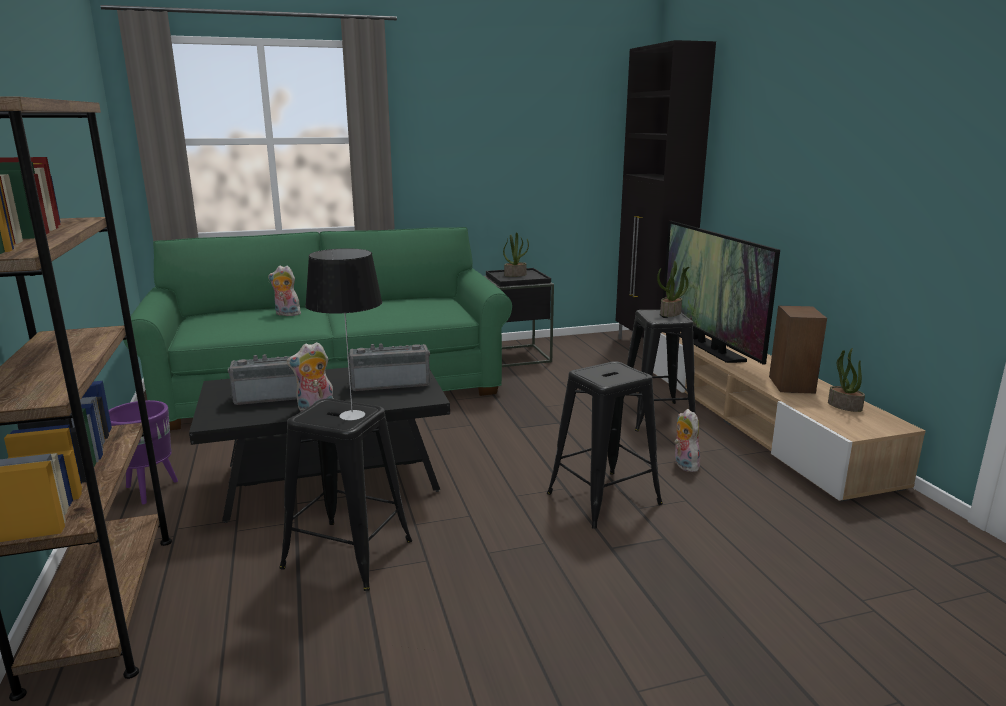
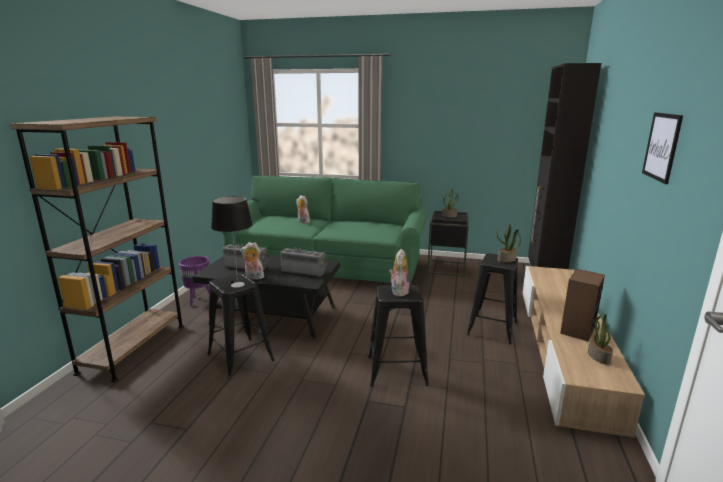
camera: 30 degrees right, 0 degrees up
(683, 465) = (472, 365): plush toy -> plush toy (398, 291)
(709, 347) = (551, 289): television -> none
(888, 133) = (662, 146): none -> picture

